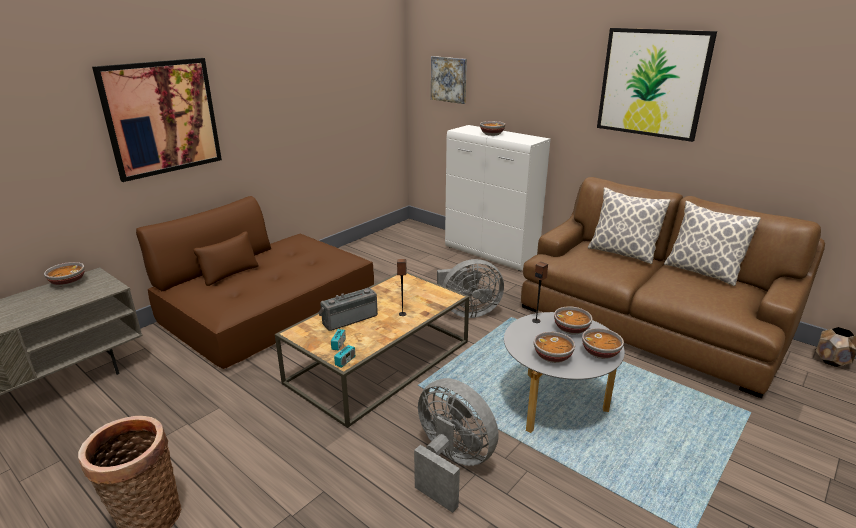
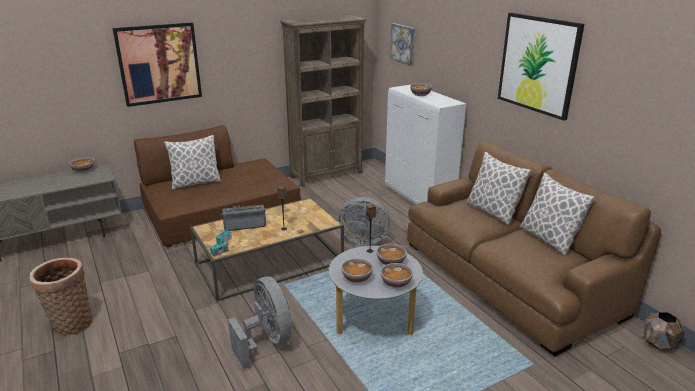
camera: 20 degrees right, 0 degrees up
(234, 276) = (195, 183): none -> pillow
(369, 244) = (327, 174): none -> brown bookcase

